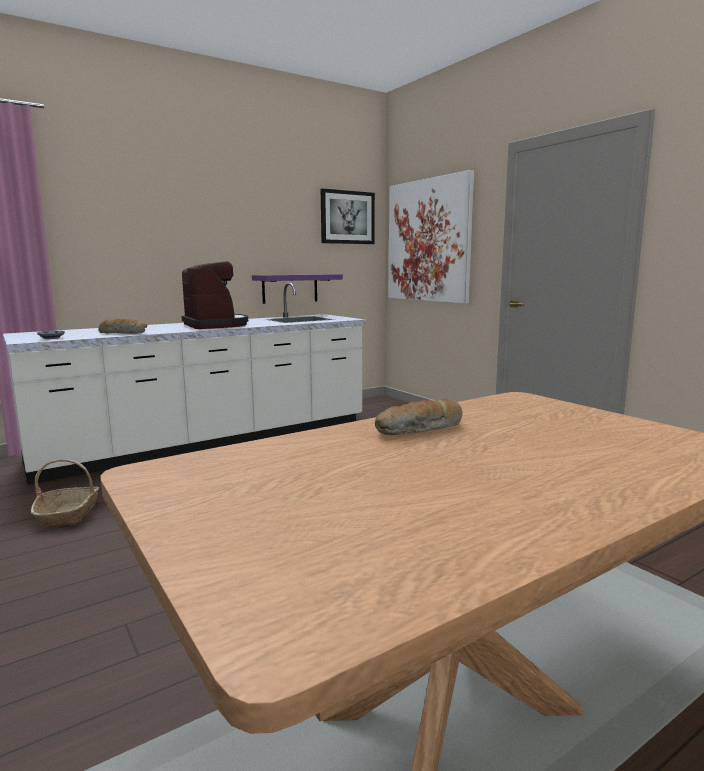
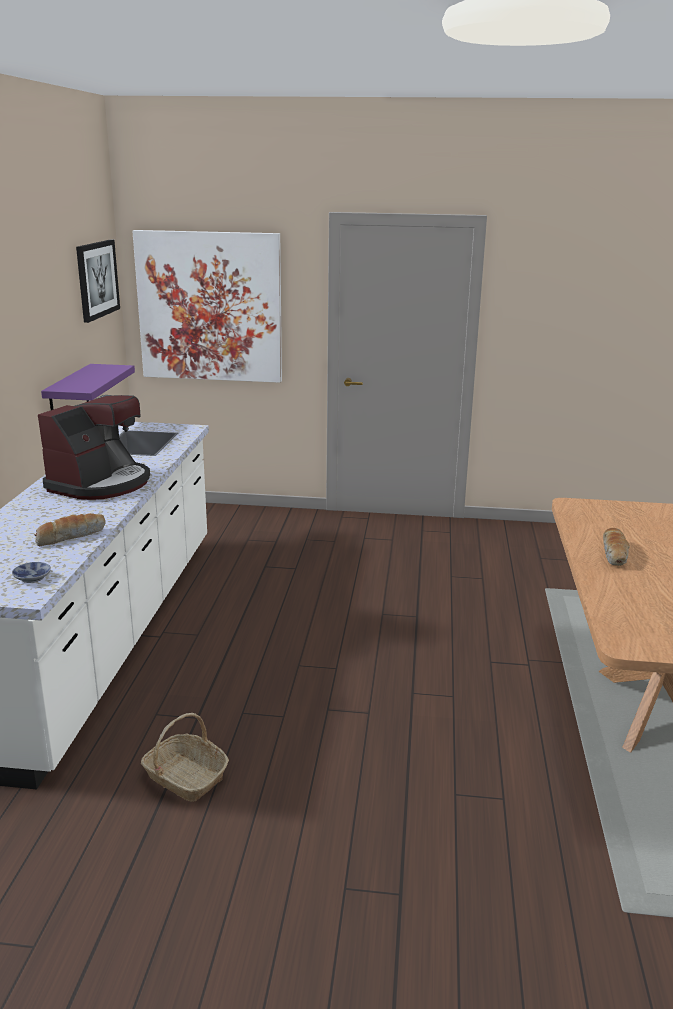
camera: 50 degrees left, 10 degrees up
(215, 325) = (101, 484): coffee machine -> coffee machine turned 105 degrees clockwise

